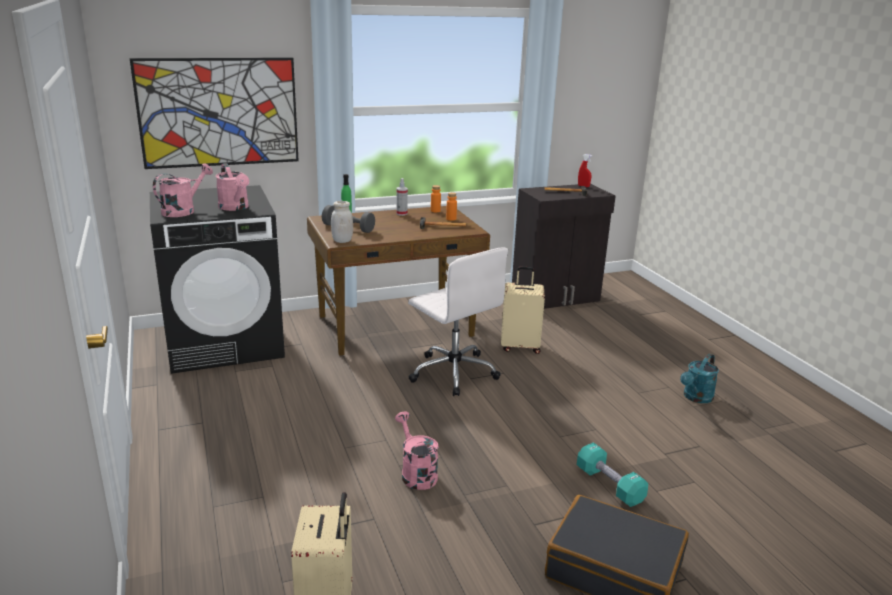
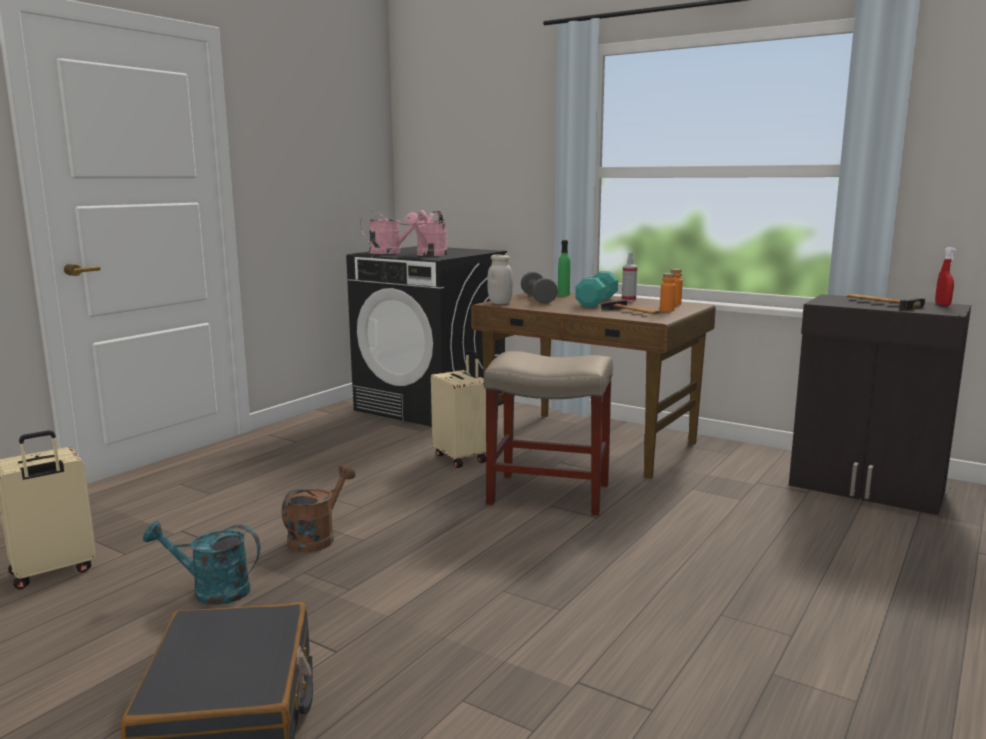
camera: 55 degrees right, 10 degrees down
(219, 112) = (479, 170): picture -> none
(416, 473) = (317, 538): pink watering can -> brown watering can
(453, 372) = (547, 494): white office chair -> beige stool
(520, 346) = (681, 507): beige suitcase -> beige suitcase (461, 458)
(609, 485) = (430, 657): turquoise dumbbell -> turquoise dumbbell (597, 302)
(696, 398) = (806, 669): turquoise watering can -> turquoise watering can (211, 591)

